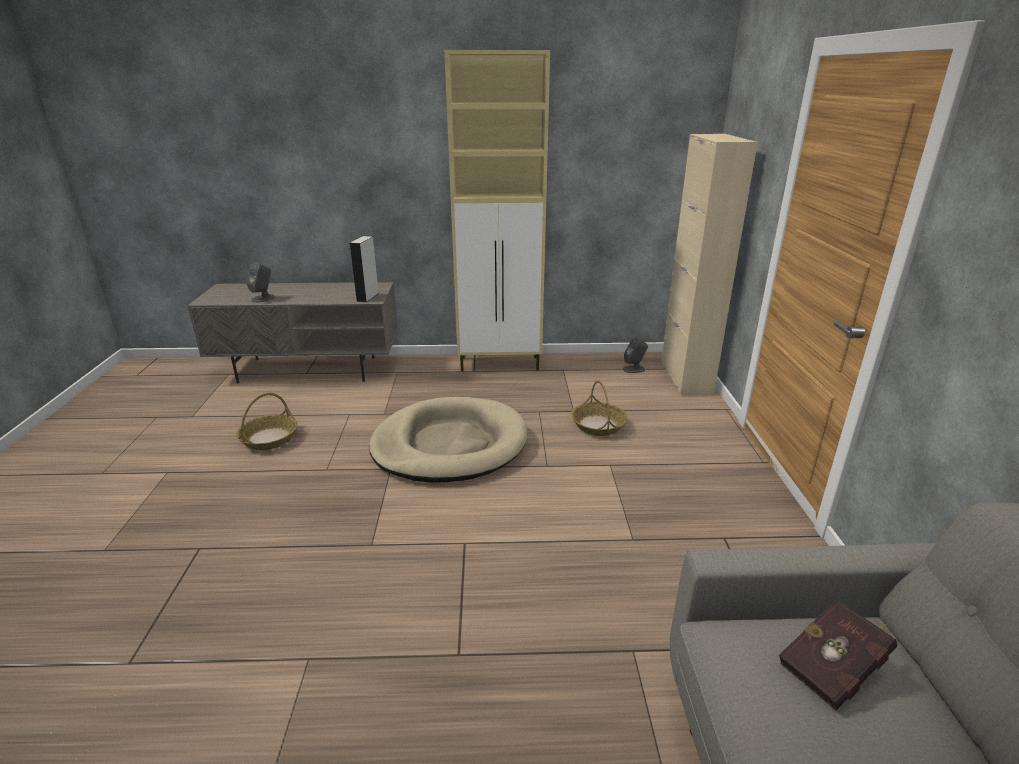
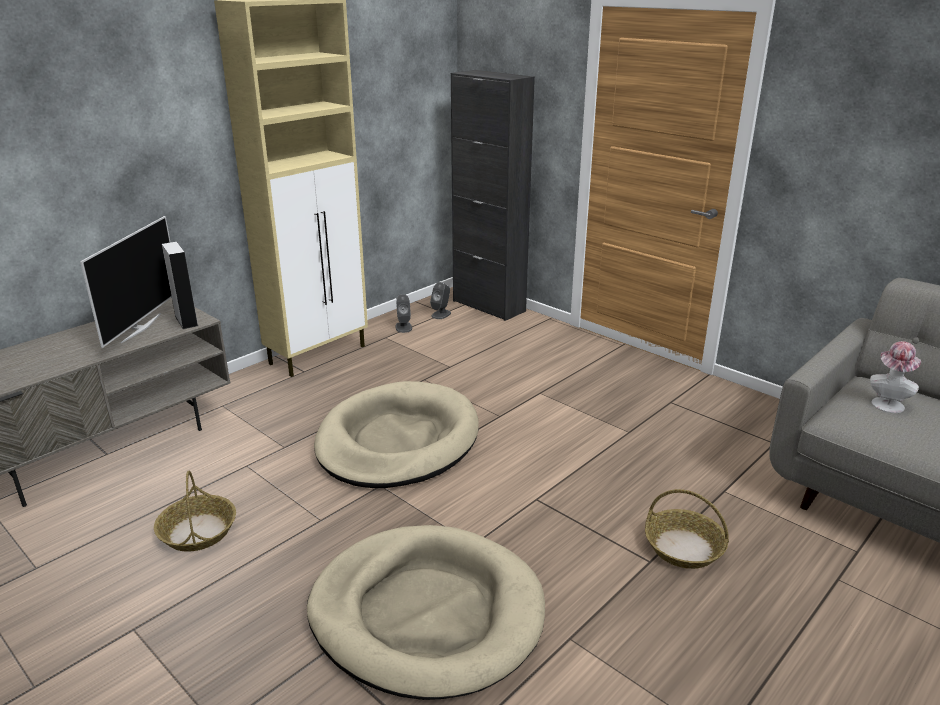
camera: 45 degrees left, 0 degrees up
(263, 298) = (43, 367): grey speaker -> grey speaker (403, 327)
(272, 568) = (426, 614): none -> beige dog bed
(340, 293) = (140, 328): none -> television
(598, 425) = (486, 369): basket -> basket (684, 547)
(686, 377) = (489, 306): beige cabinet -> black cabinet
(834, 669) = (887, 403): red book -> hat

